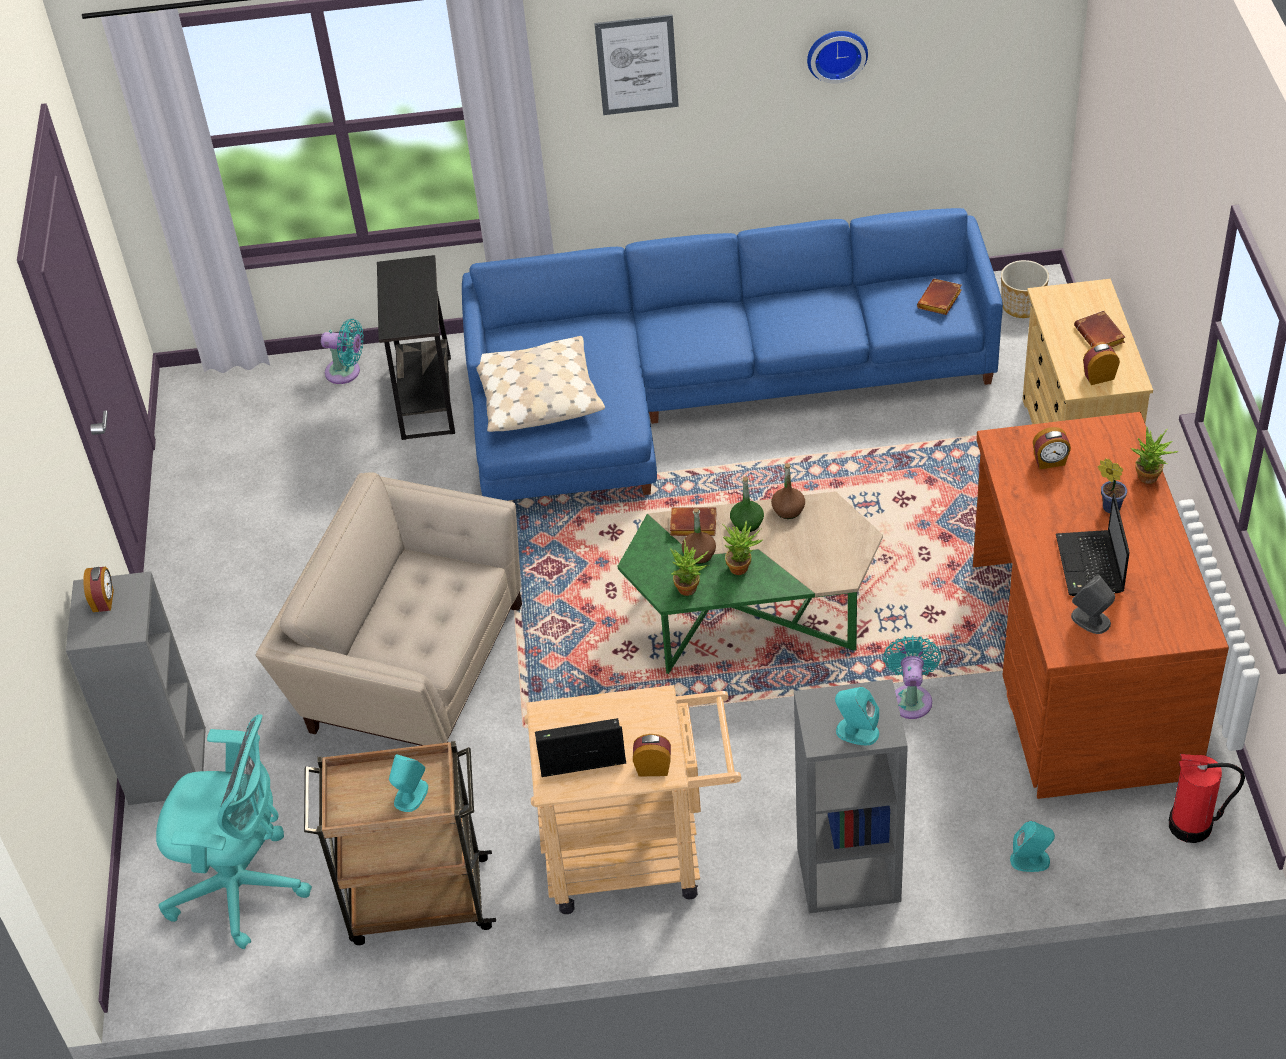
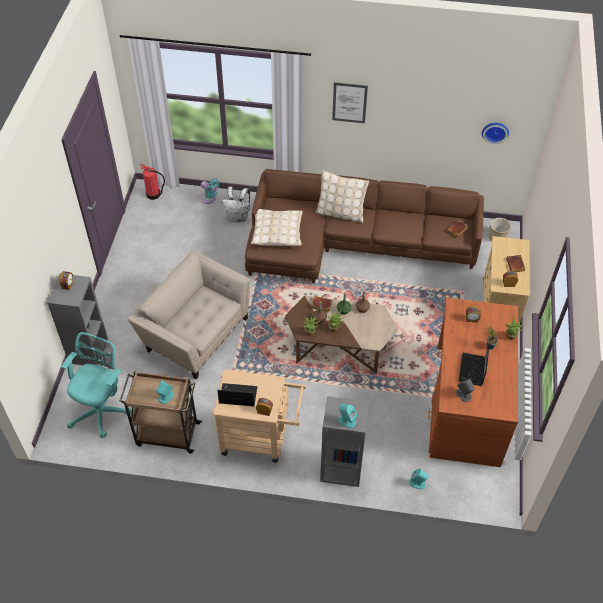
camera: 10 degrees right, 5 degrees up
(243, 888) = (101, 410): turquoise office chair -> turquoise office chair turned 90 degrees counterclockwise
(426, 397) = (238, 218): black side table -> white backpack
(668, 325) = (340, 213): none -> beige pillow
(703, 390) = (351, 242): blue sofa -> brown sofa
(752, 614) = (339, 346): green coffee table -> brown coffee table
(836, 53) = (436, 116): wall clock -> wall clock (495, 131)
(911, 698) = (392, 400): turquoise fan -> none
(1192, 825) = (489, 486): fire extinguisher -> fire extinguisher (153, 194)

